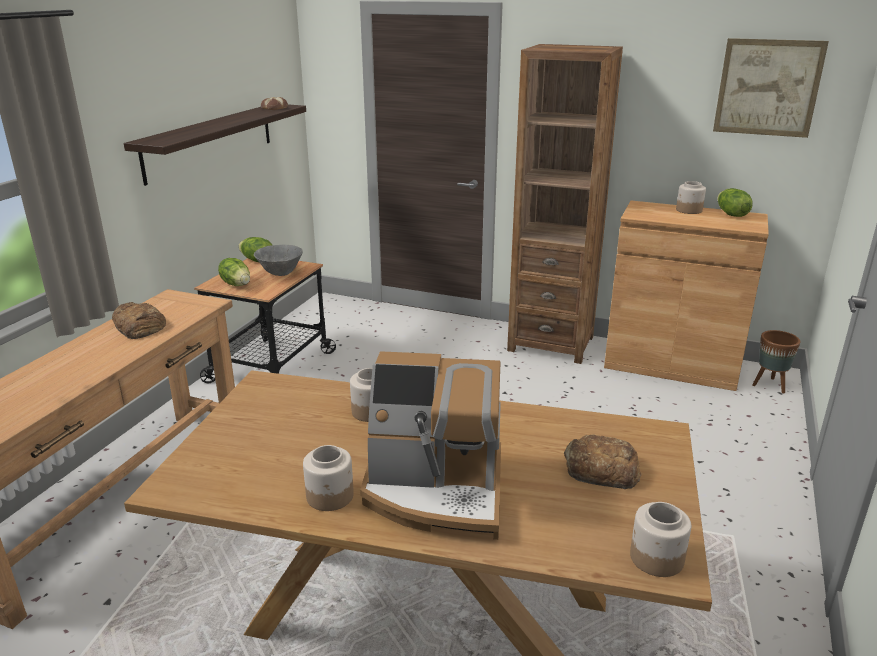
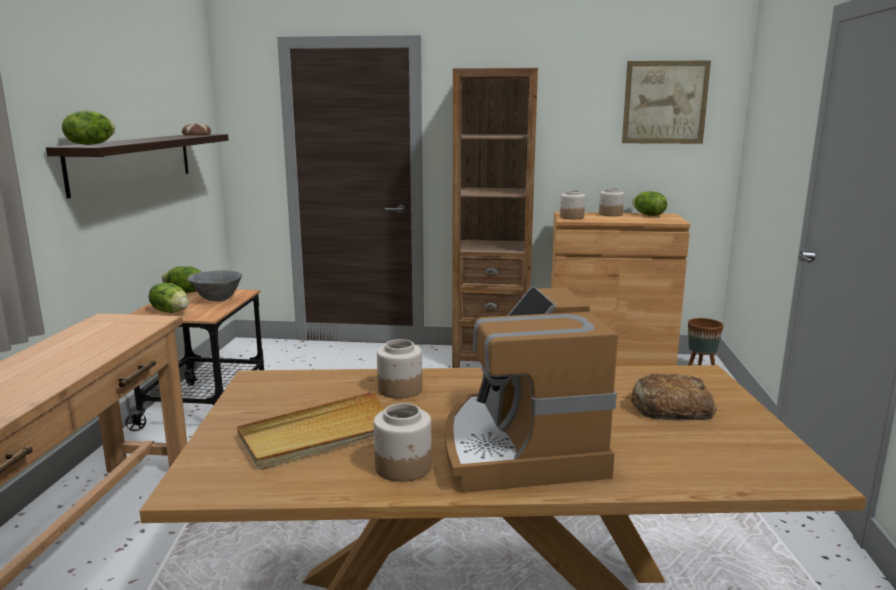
camera: 15 degrees left, 10 degrees down
(139, 326) = (78, 345): bread -> none
(163, 138) = (91, 144): none -> lettuce
(284, 452) = (323, 435): none -> beige tray
(436, 491) = (519, 447): coffee machine -> coffee machine turned 90 degrees clockwise
(656, 558) = (784, 470): jar -> jar (571, 217)

